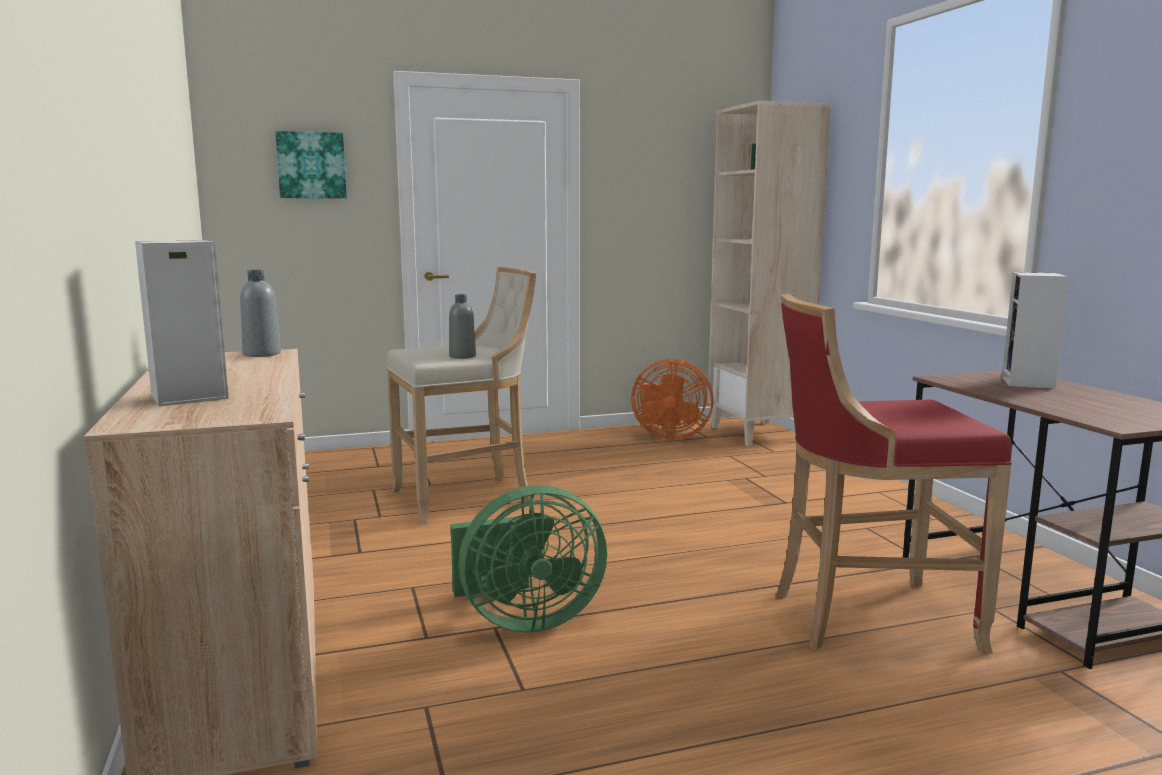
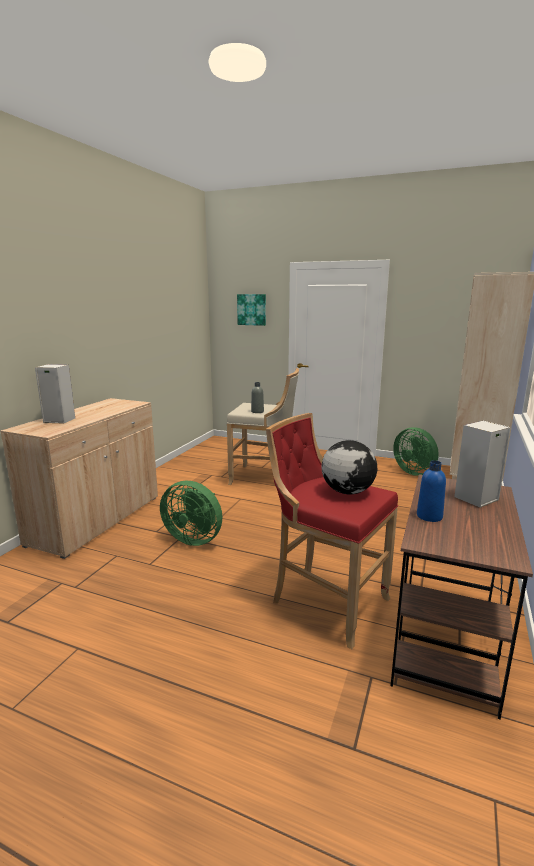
camera: 40 degrees right, 5 degrees up
(262, 354) = (132, 403): grey bottle -> none
(669, 436) = (415, 472): orange fan -> green fan
(894, 410) = (347, 491): none -> globe
(1050, 405) = (429, 516): none -> blue bottle

